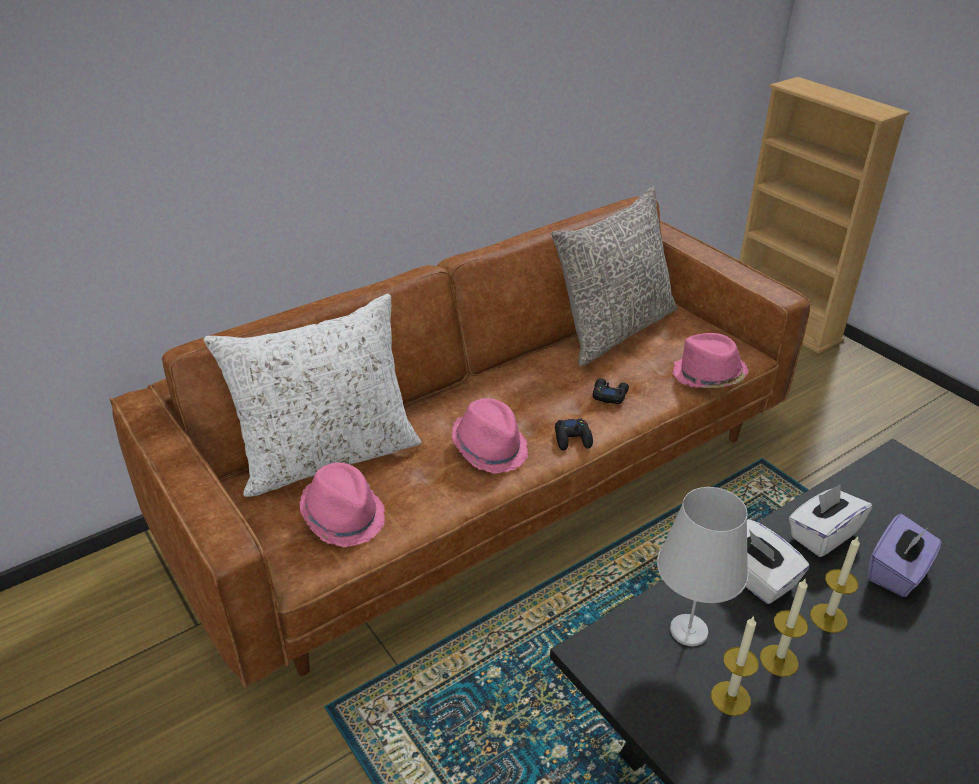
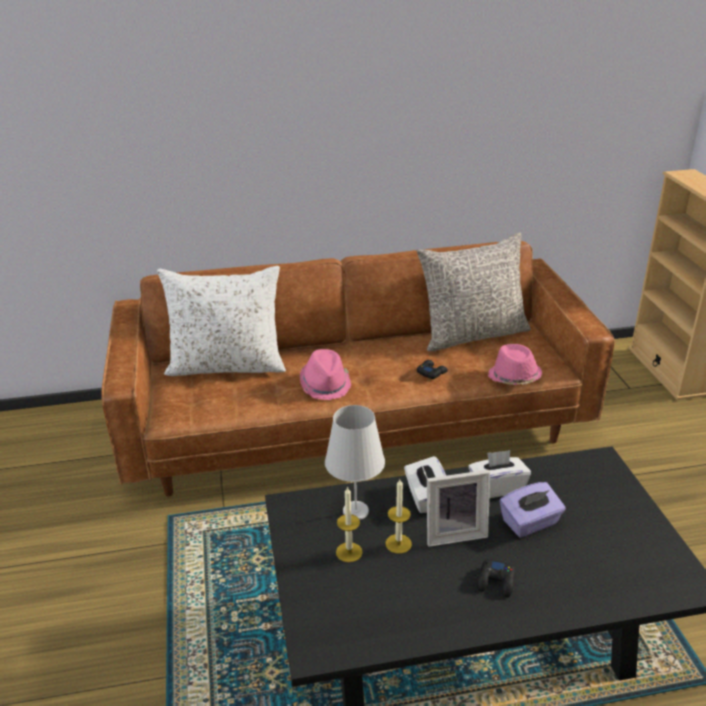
camera: 25 degrees right, 5 degrees down
(344, 516) = (210, 399): pink hat -> none
(573, 438) = (383, 392): black game controller -> black game controller (496, 582)
(828, 618) = (454, 532): candle -> picture frame

